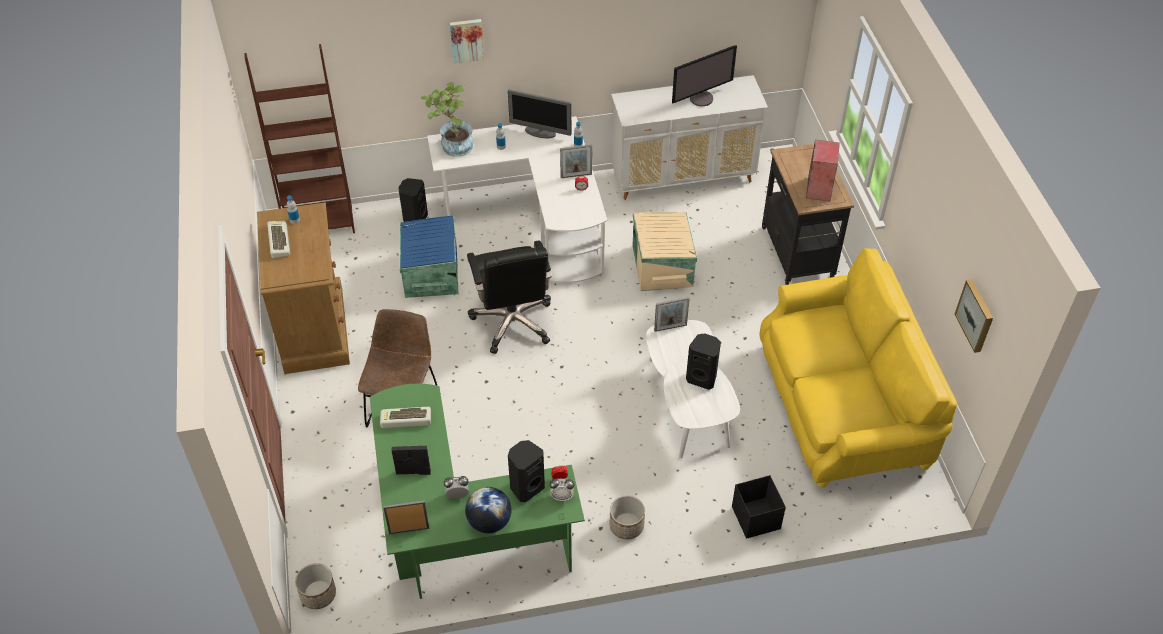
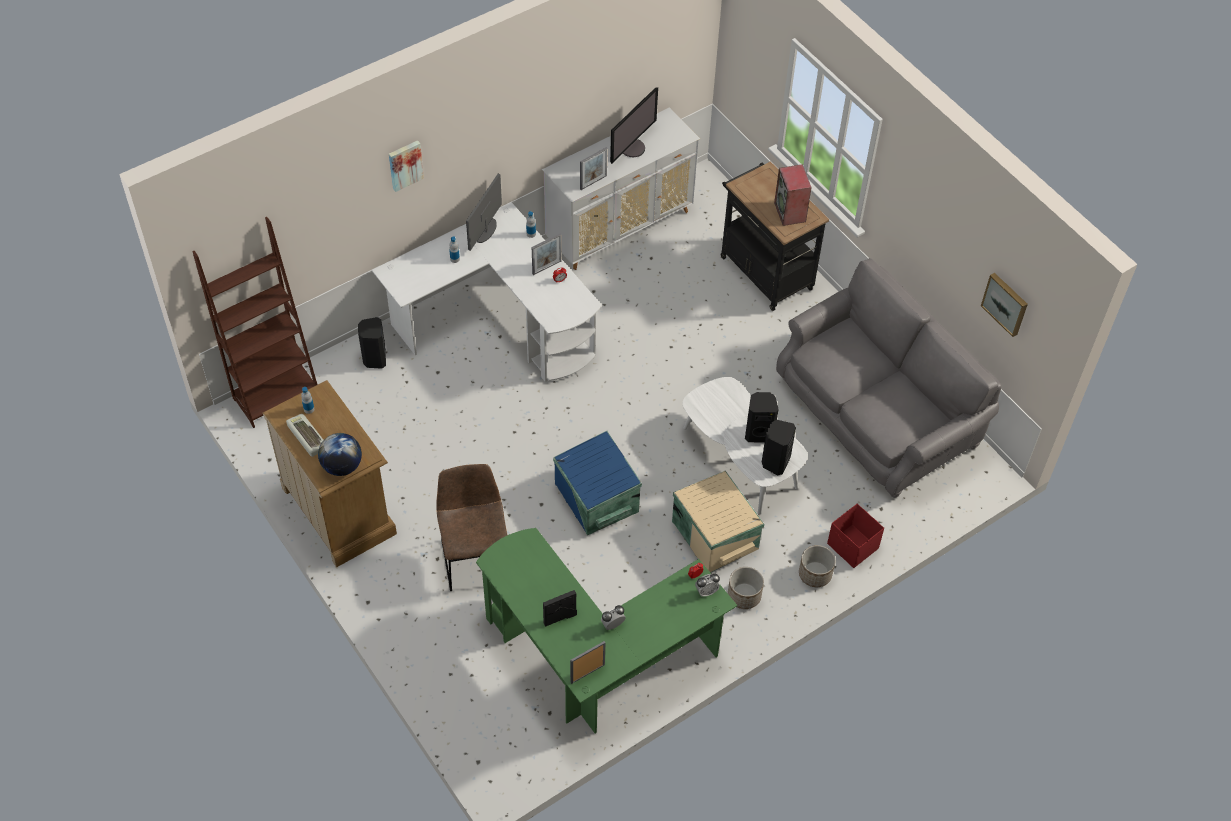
camera: 25 degrees left, 5 degrees up
(318, 594) = (498, 766): planter -> planter (815, 574)
(405, 420) = (523, 572): keyboard -> none
(430, 273) = (423, 412): blue storage box -> blue storage box (596, 499)
(452, 146) = (405, 274): potted plant -> none
(489, 522) = (655, 638): globe -> globe (342, 466)
(512, 321) = (533, 434): black office chair -> none
(526, 487) = (670, 594): black speaker -> black speaker (775, 462)
(540, 132) = (486, 231): monitor -> monitor turned 120 degrees clockwise
(663, 265) = (648, 328): beige storage box -> beige storage box (715, 533)
(670, 328) = (702, 393): picture frame -> picture frame (593, 182)
(755, 519) = (853, 547): black storage box -> red storage box
(842, 405) = (876, 413): yellow sofa -> grey sofa

